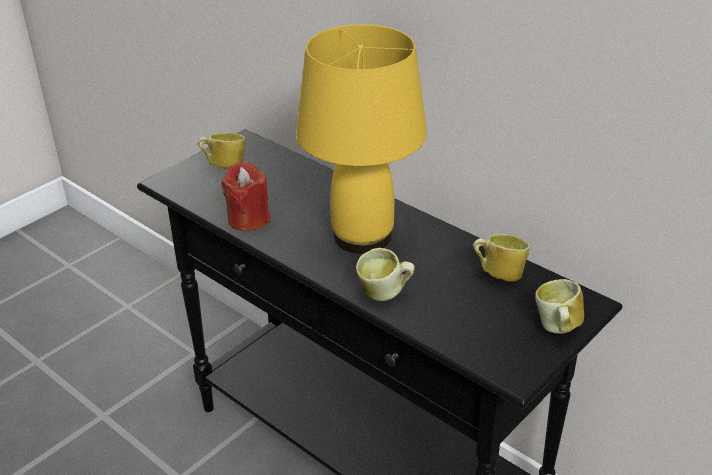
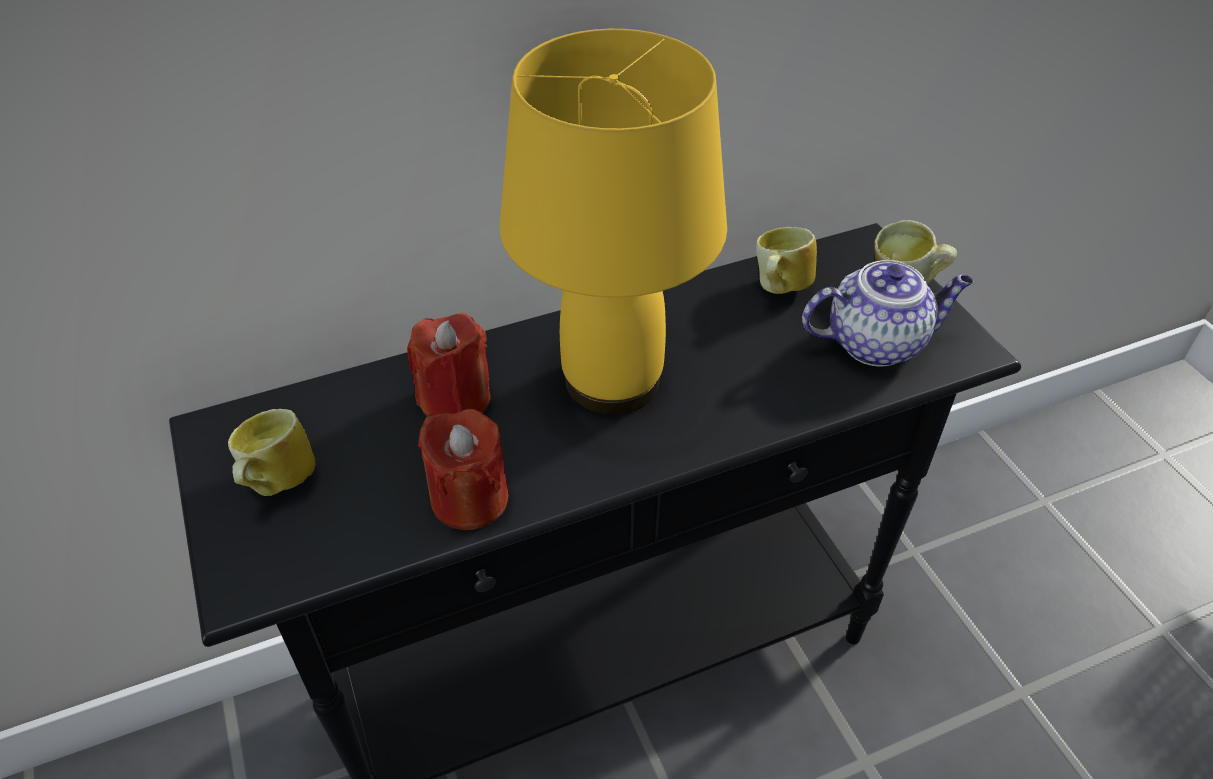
camera: 65 degrees left, 10 degrees up
(310, 193) = (455, 399): none -> red candle
(385, 295) = (765, 406): mug -> none
(483, 328) = (877, 342): none -> teapot

